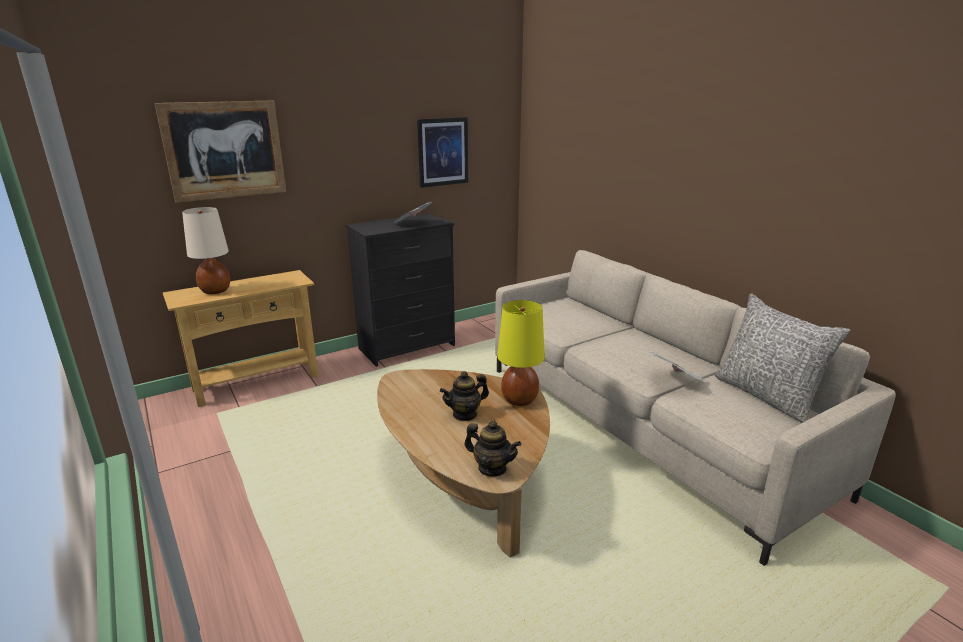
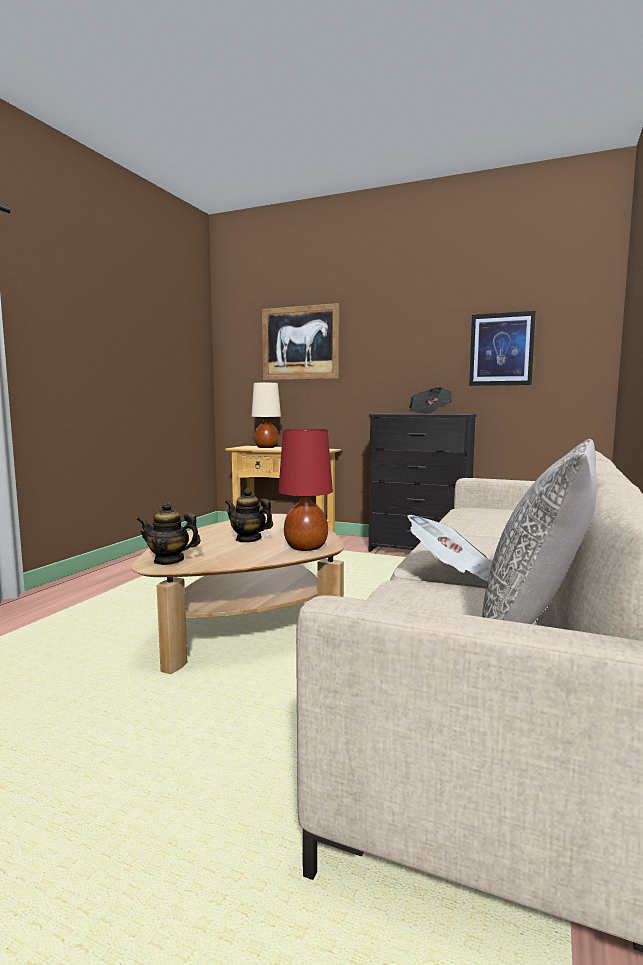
camera: 55 degrees right, 15 degrees down
(492, 468) = (169, 560): teapot -> teapot turned 105 degrees clockwise
(519, 399) = (306, 547): yellow table lamp -> red table lamp

